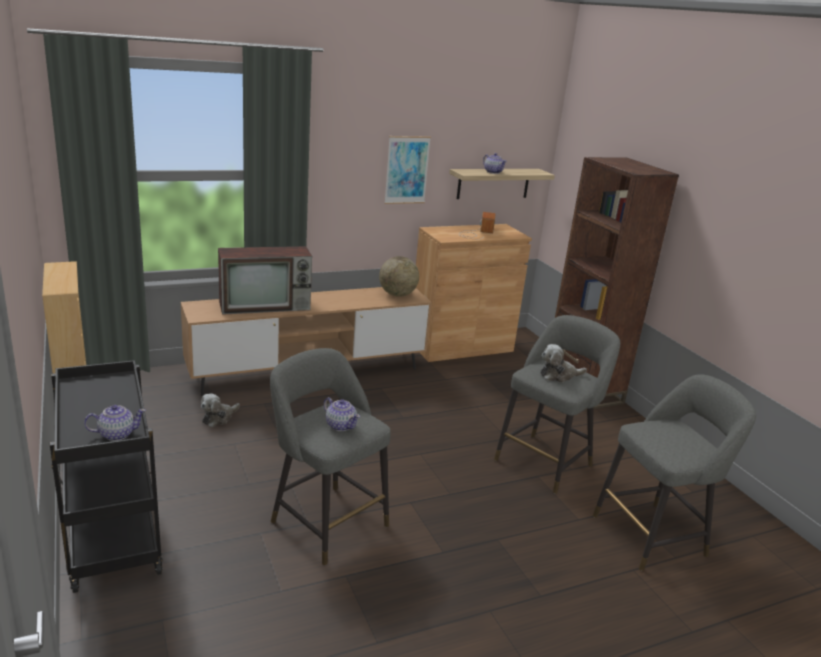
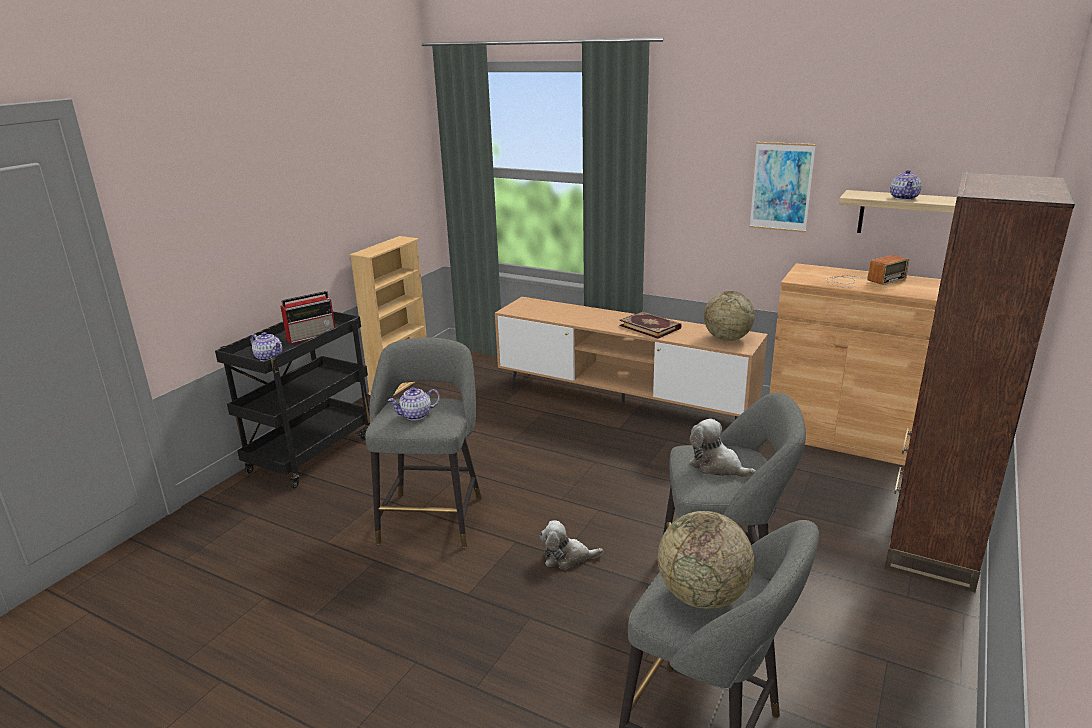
camera: 55 degrees right, 0 degrees up
(109, 397) = (312, 335): none -> radio
(219, 418) = (494, 408): plush toy -> plush toy (567, 558)
(266, 306) = (578, 316): television -> none
(335, 300) = (650, 327): none -> book
(340, 425) = (416, 415): teapot -> teapot turned 60 degrees clockwise
(676, 440) = (702, 596): none -> globe

